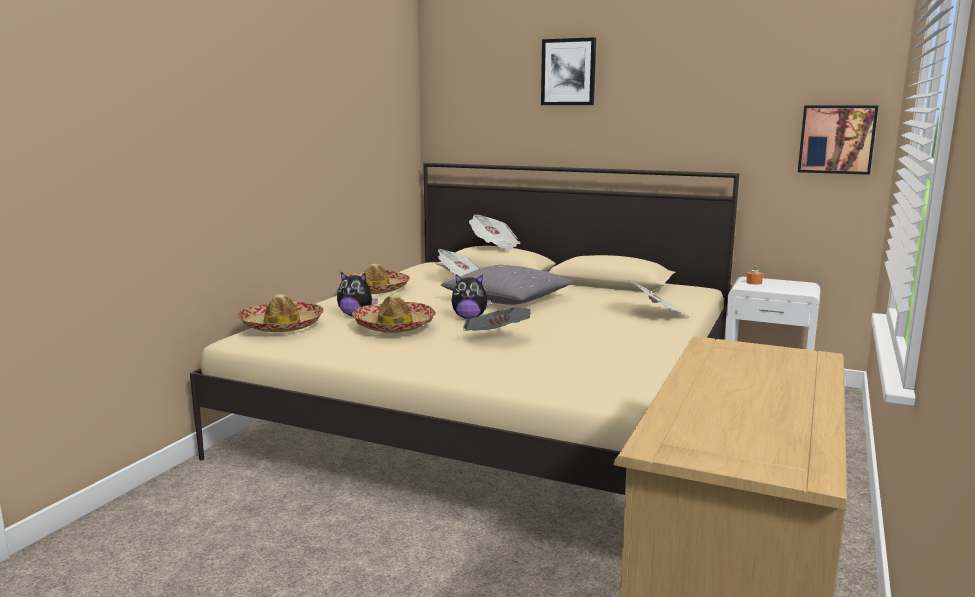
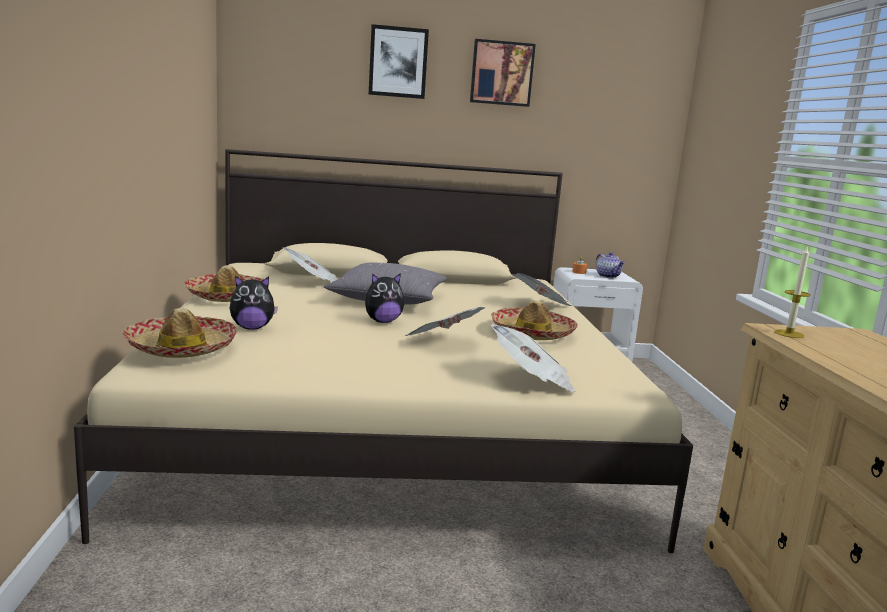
camera: 30 degrees left, 0 degrees up
(394, 326) = (322, 337): hat -> hat (532, 333)
(494, 246) = (326, 243): newspaper -> newspaper (532, 380)
(714, 349) = (789, 334): none -> candle
(784, 288) = (608, 276): none -> teapot
(836, 139) = (639, 146): picture -> picture (501, 73)

